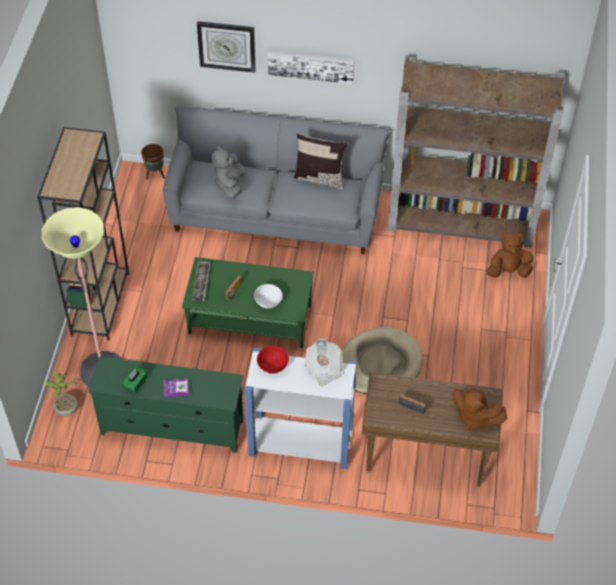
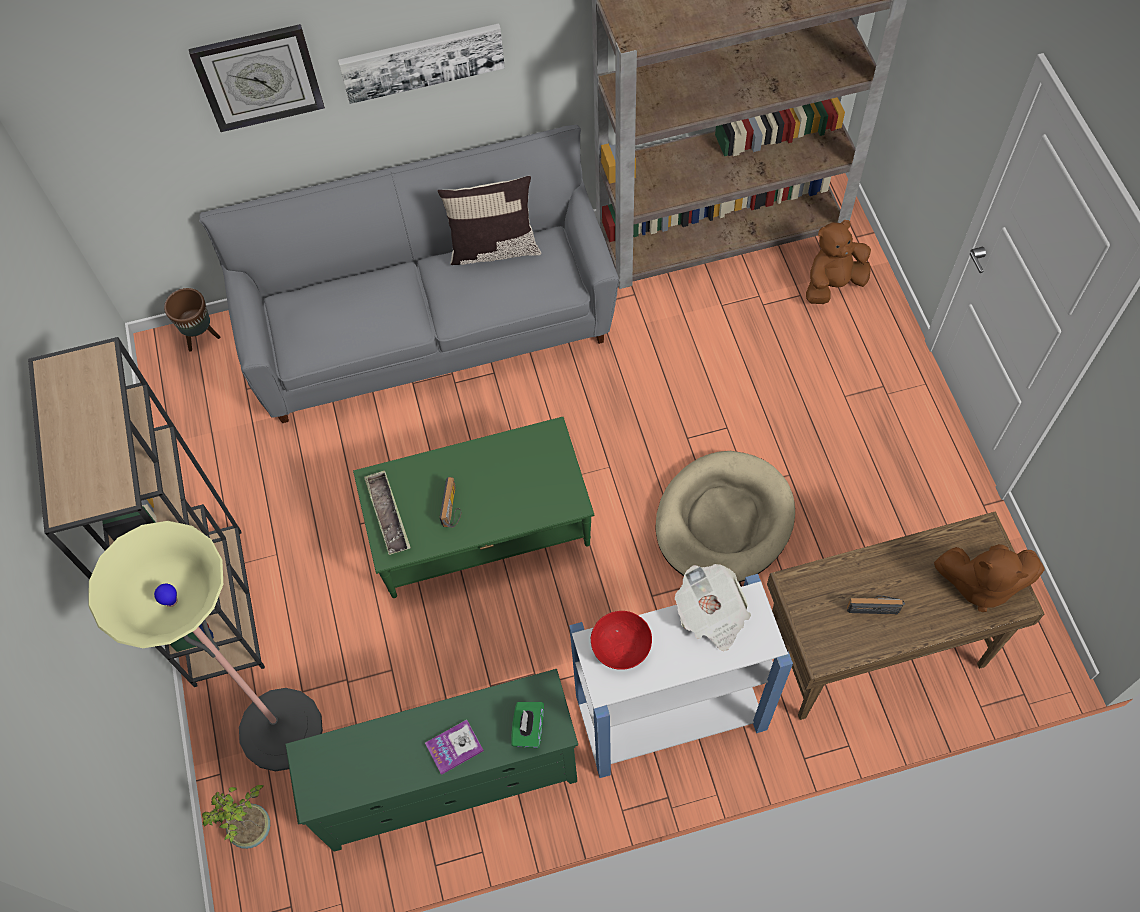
camera: 20 degrees left, 10 degrees up
(135, 383) = (377, 769): green tissue box -> green tissue box (528, 729)
(230, 185) = (352, 318): grey plush toy -> none
(268, 301) = (517, 501): white bowl -> none

